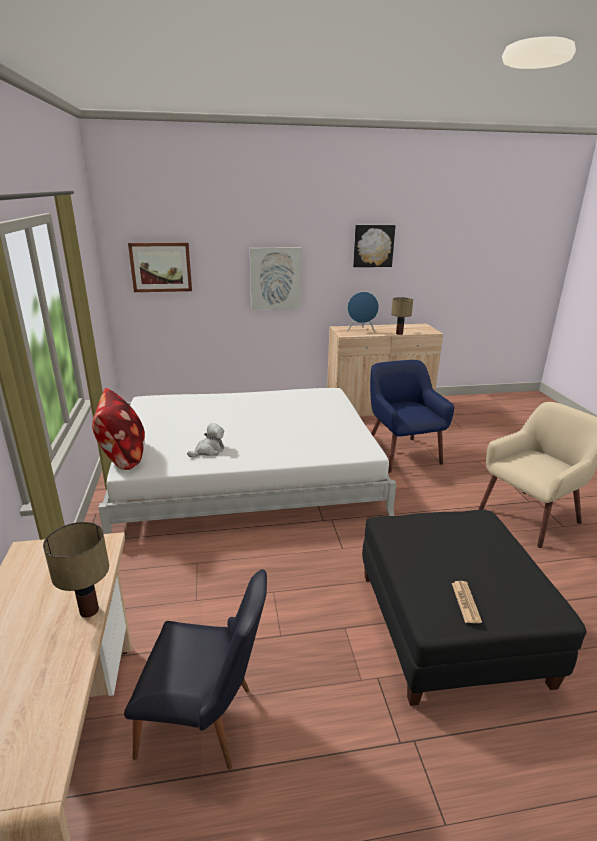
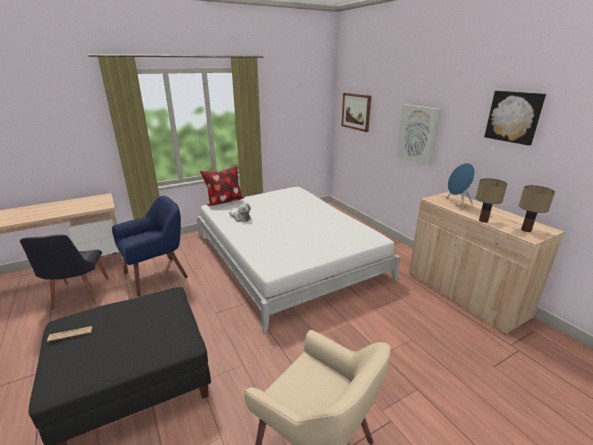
camera: 70 degrees right, 0 degrees up
(89, 611) = (59, 214): table lamp -> table lamp (526, 230)
(401, 453) = (379, 323): blue armchair -> blue armchair (157, 275)

